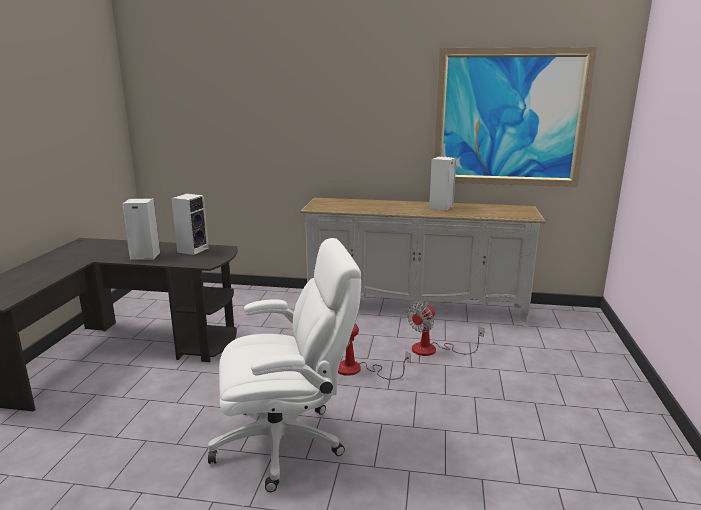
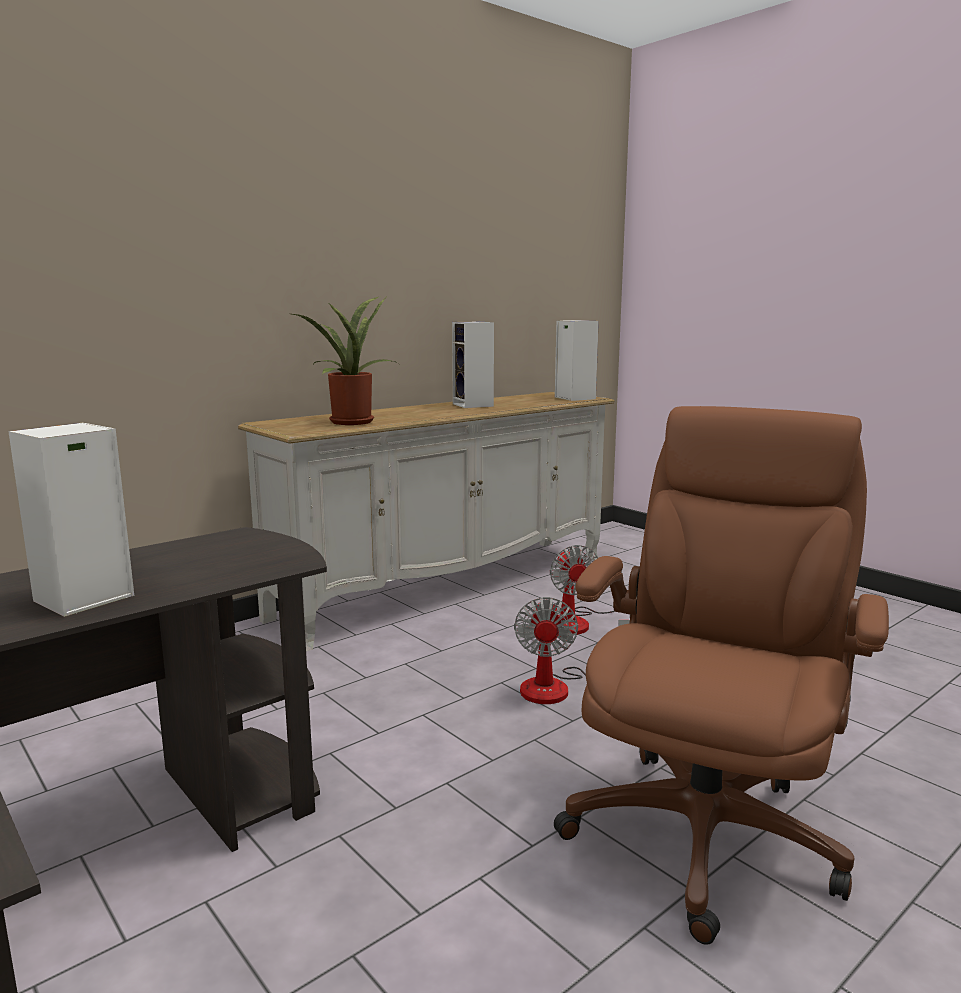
camera: 50 degrees left, 5 degrees down
(193, 250) = (172, 555): speaker -> speaker (573, 398)
(288, 443) = (709, 826): white office chair -> brown office chair
(349, 206) = (349, 421): none -> potted plant
(509, 118) = (513, 264): picture -> none

